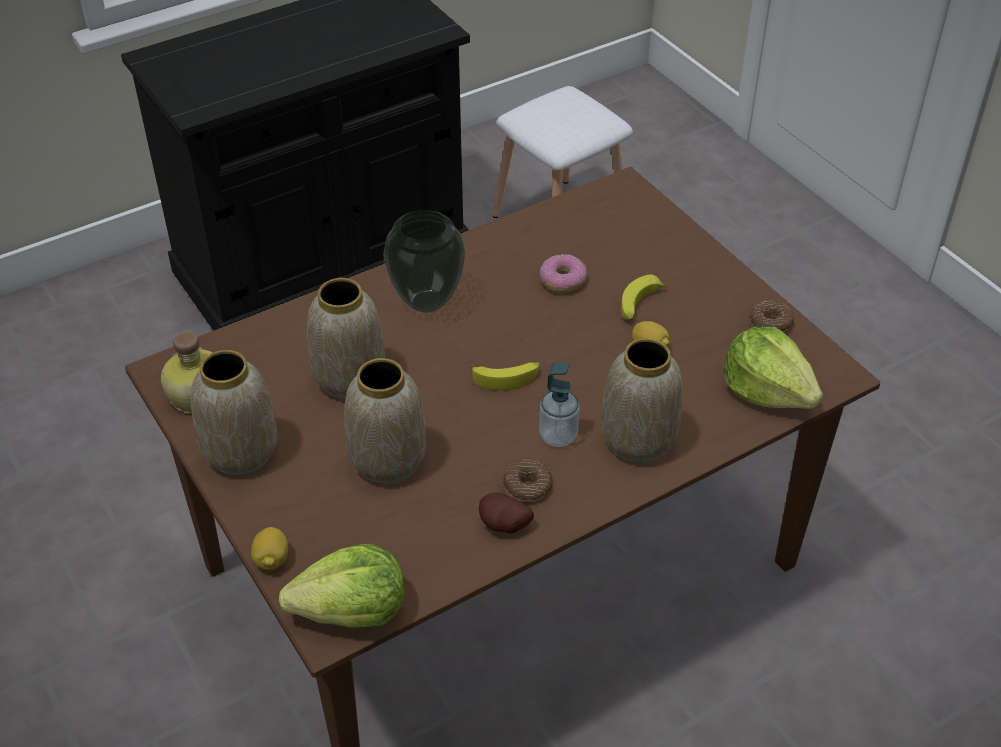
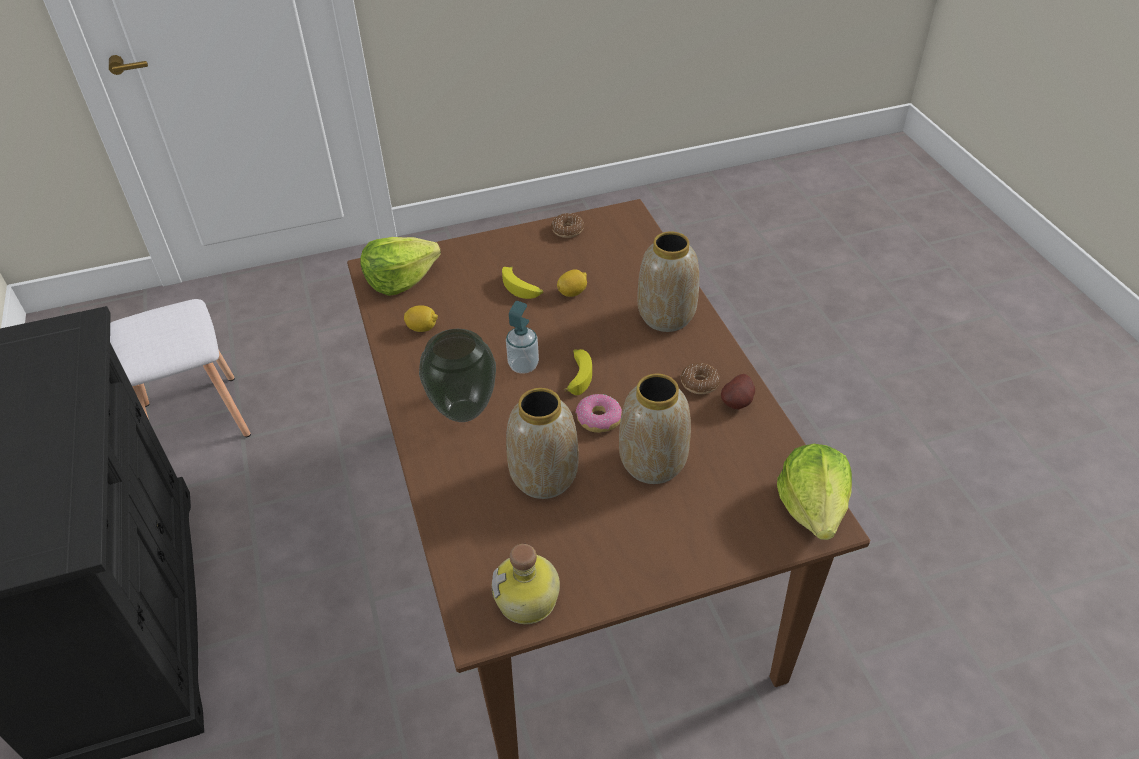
camera: 75 degrees left, 0 degrees up
(240, 453) = (617, 570): vase -> none
(271, 560) = (751, 556): lemon -> lemon (422, 328)
(558, 436) = (651, 357): soap dispenser -> soap dispenser (523, 365)
(562, 280) = (473, 323): donut -> donut (598, 419)
(767, 390) = (634, 246): lettuce -> lettuce (400, 279)

